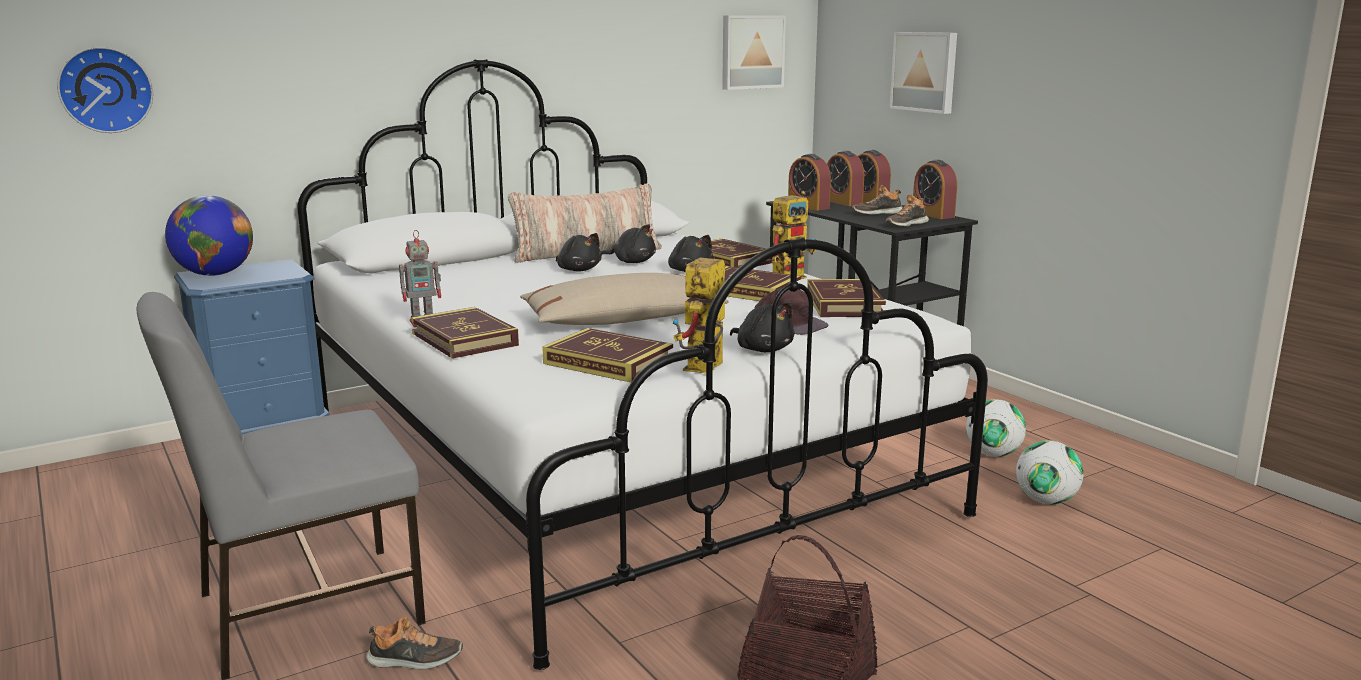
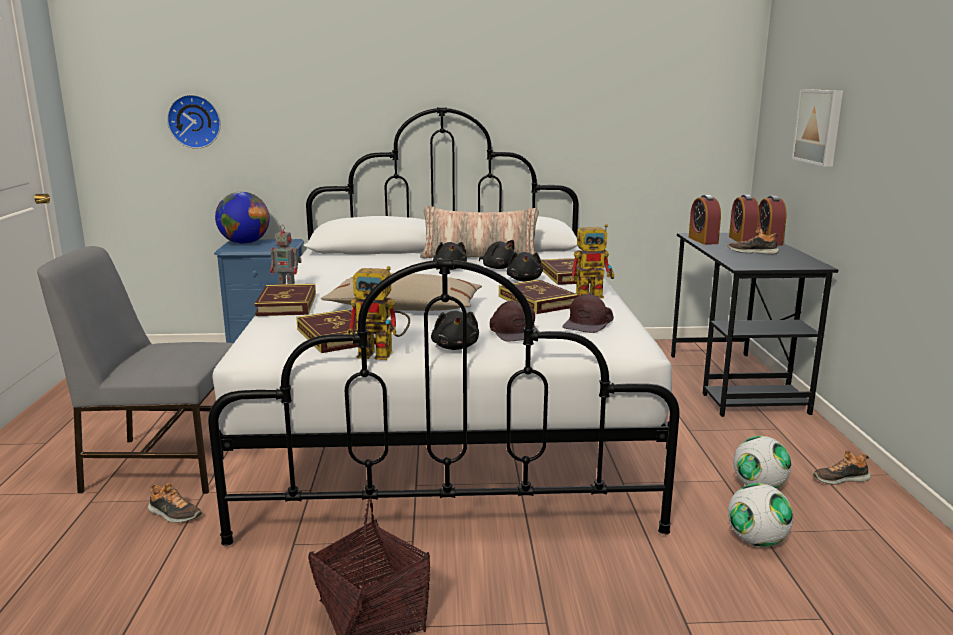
camera: 30 degrees right, 0 degrees up
(703, 370) = (383, 354): toy robot -> toy robot turned 135 degrees counterclockwise
(751, 52) = (689, 105): picture -> none
(844, 304) = (589, 323): book -> brown cap
(905, 224) = (758, 264): shoe -> shoe (840, 479)
(933, 214) = (803, 259): alarm clock -> none

